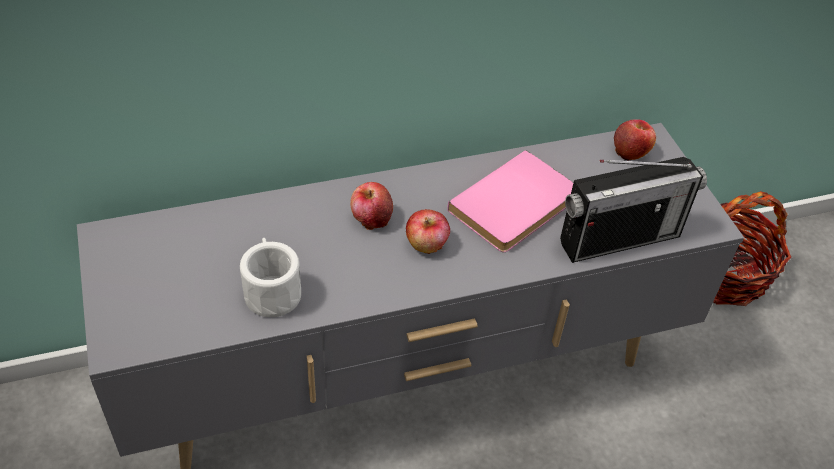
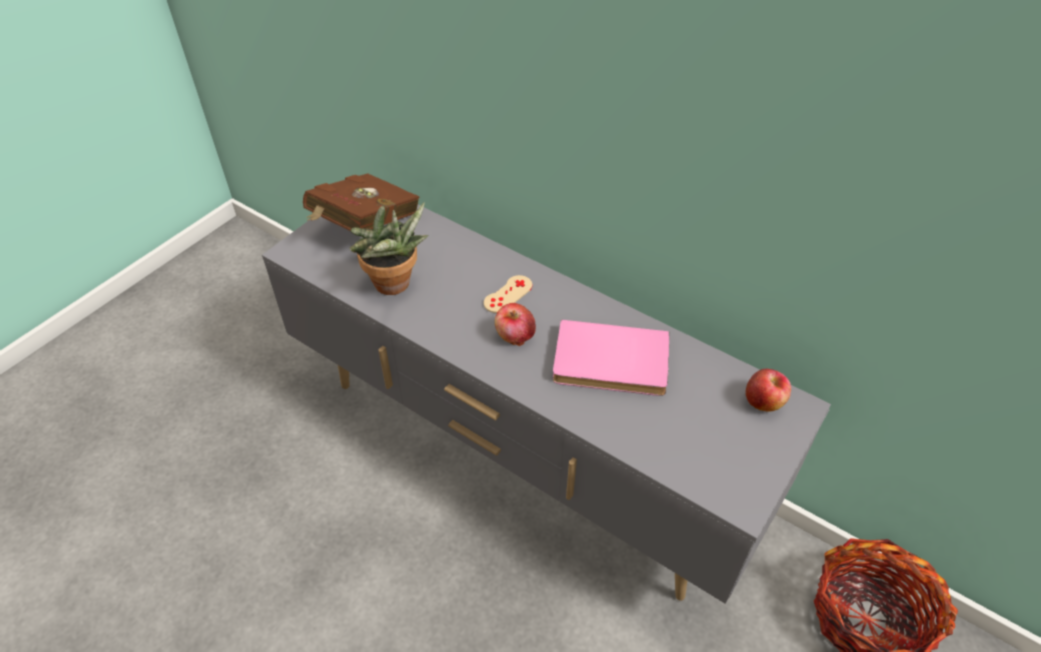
camera: 55 degrees right, 0 degrees up
(151, 267) = (362, 226): none -> brown book
(272, 290) = (394, 287): white mug -> potted plant
(371, 218) = (508, 294): apple -> beige game controller
(619, 239) = (649, 446): radio -> none

